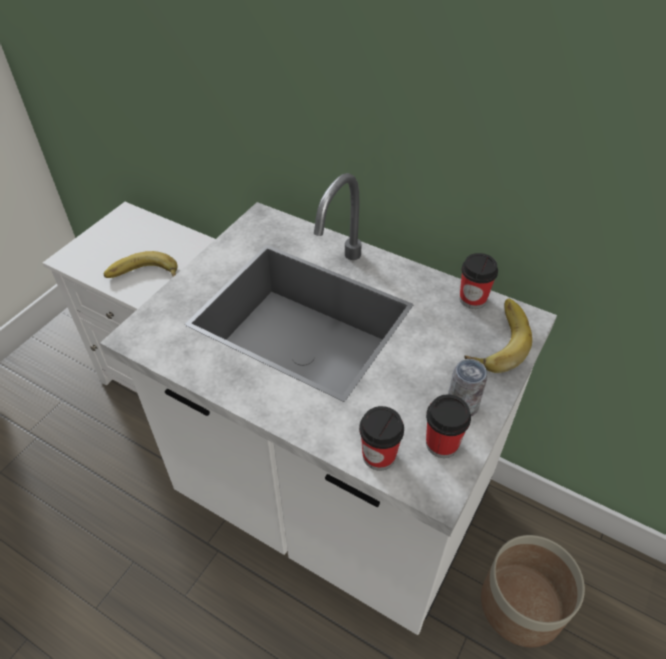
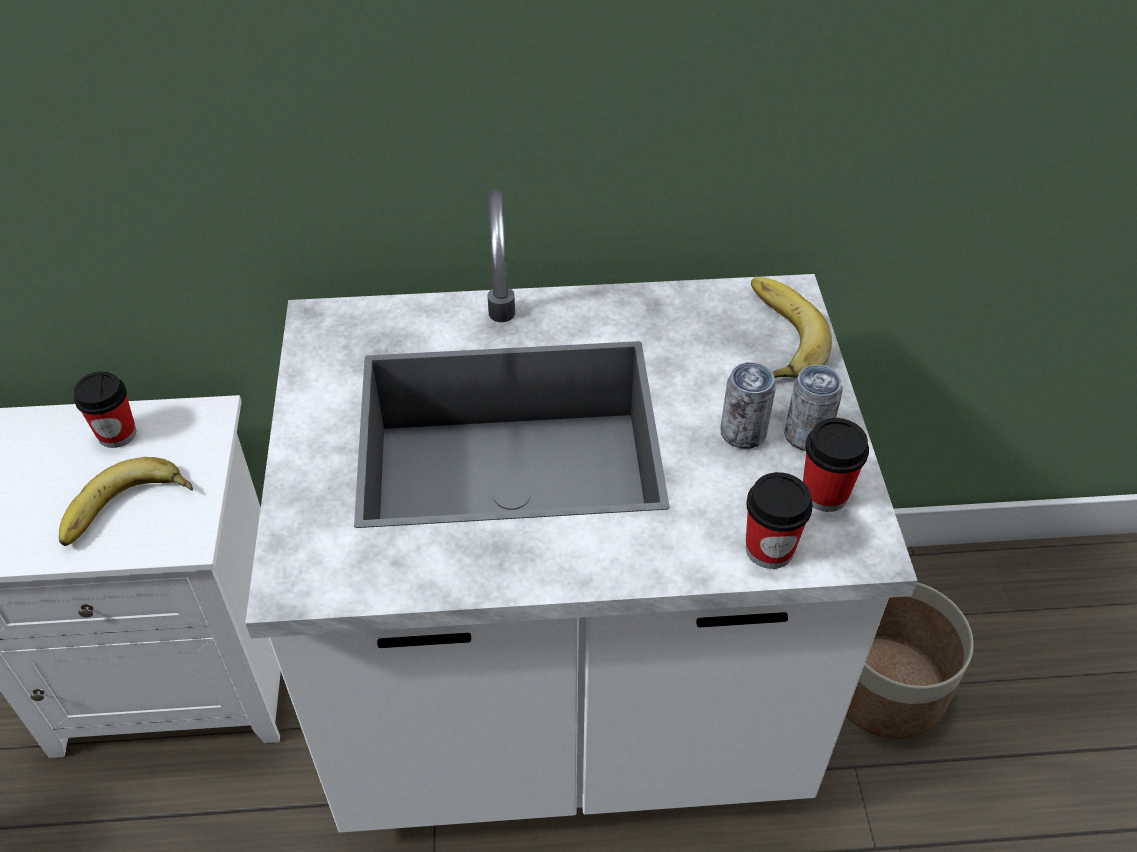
camera: 35 degrees left, 0 degrees up
(424, 383) = (743, 433): none -> can
(472, 299) = (706, 301): cup -> cup (117, 434)

